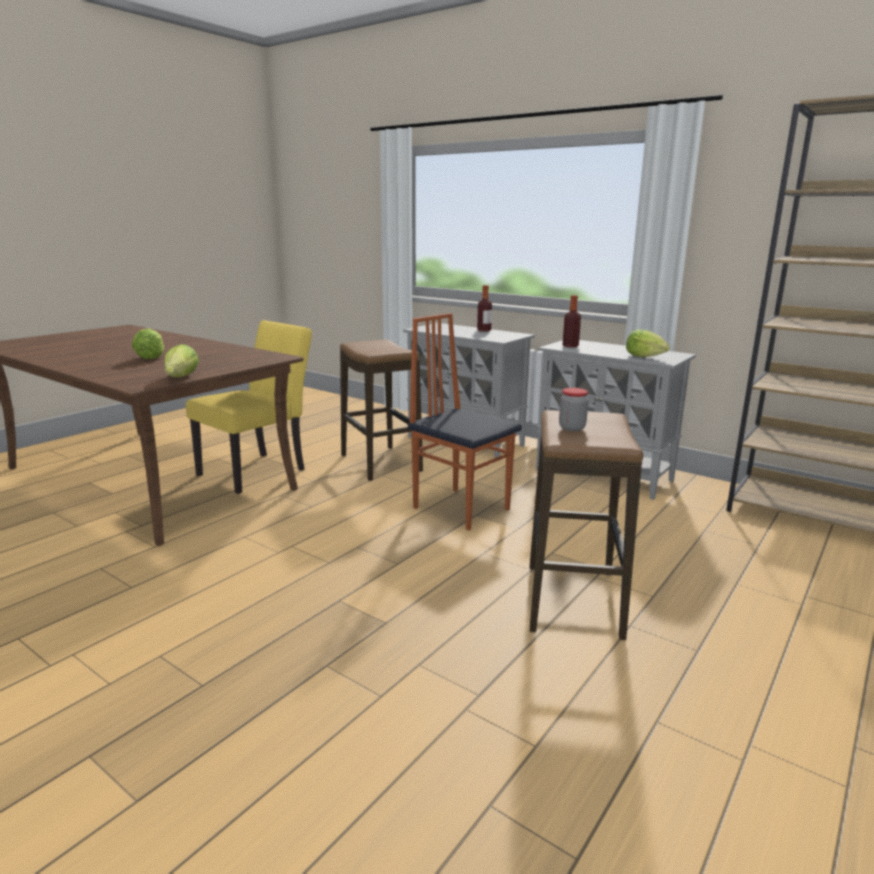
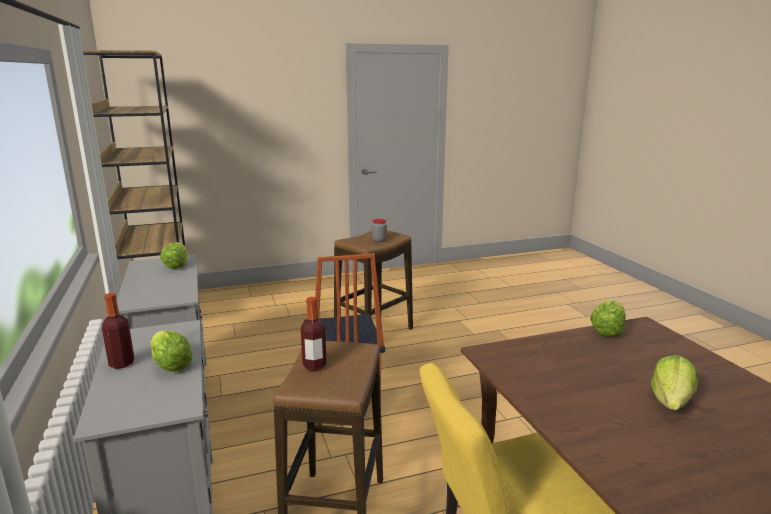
camera: 145 degrees left, 0 degrees up
(459, 333) = (171, 365): none -> lettuce
(570, 346) = (168, 294): bottle -> bottle (314, 366)

